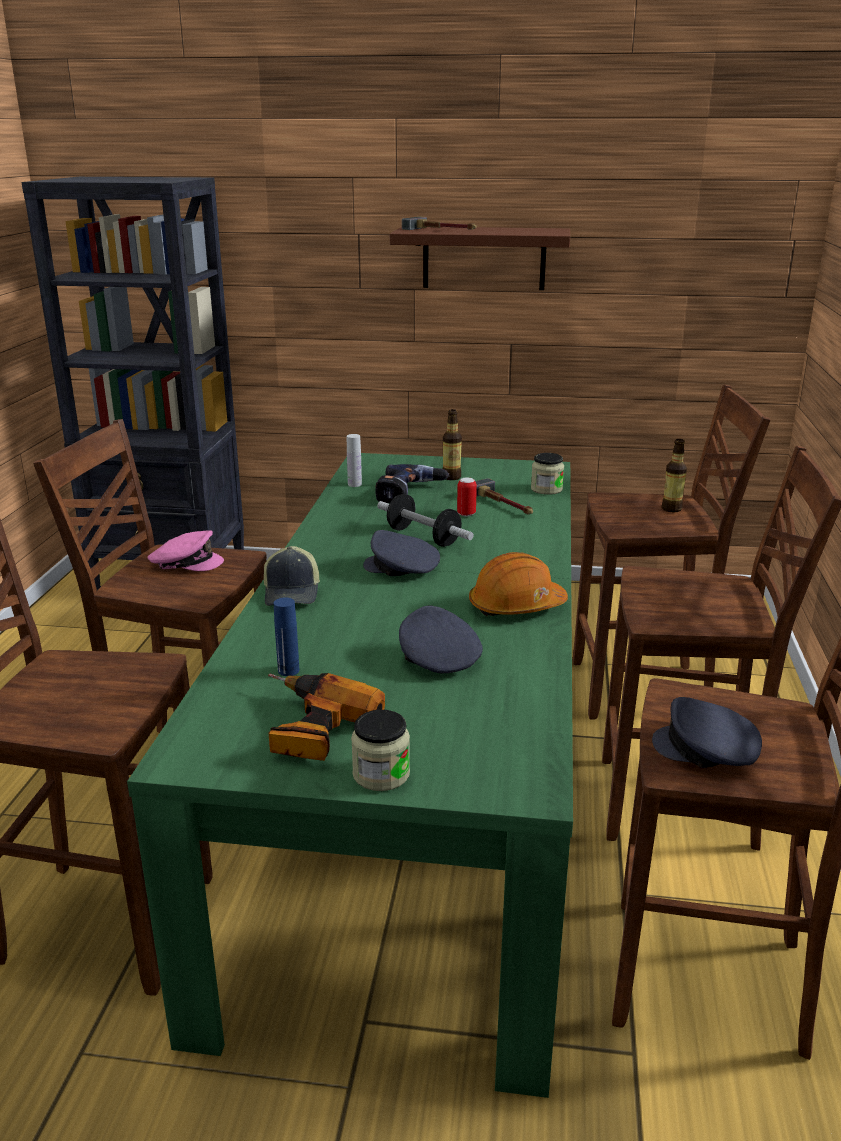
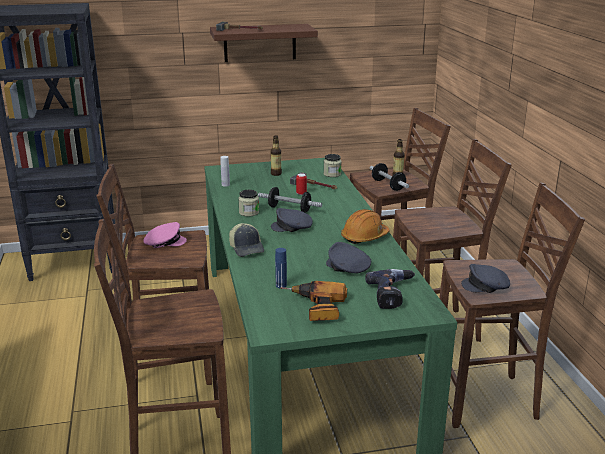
camera: 20 degrees left, 0 degrees up
(381, 774) = (364, 320): jar -> jar (249, 212)
(410, 493) = (261, 186): power drill -> power drill (393, 295)
(642, 521) = (388, 185): none -> dumbbell

